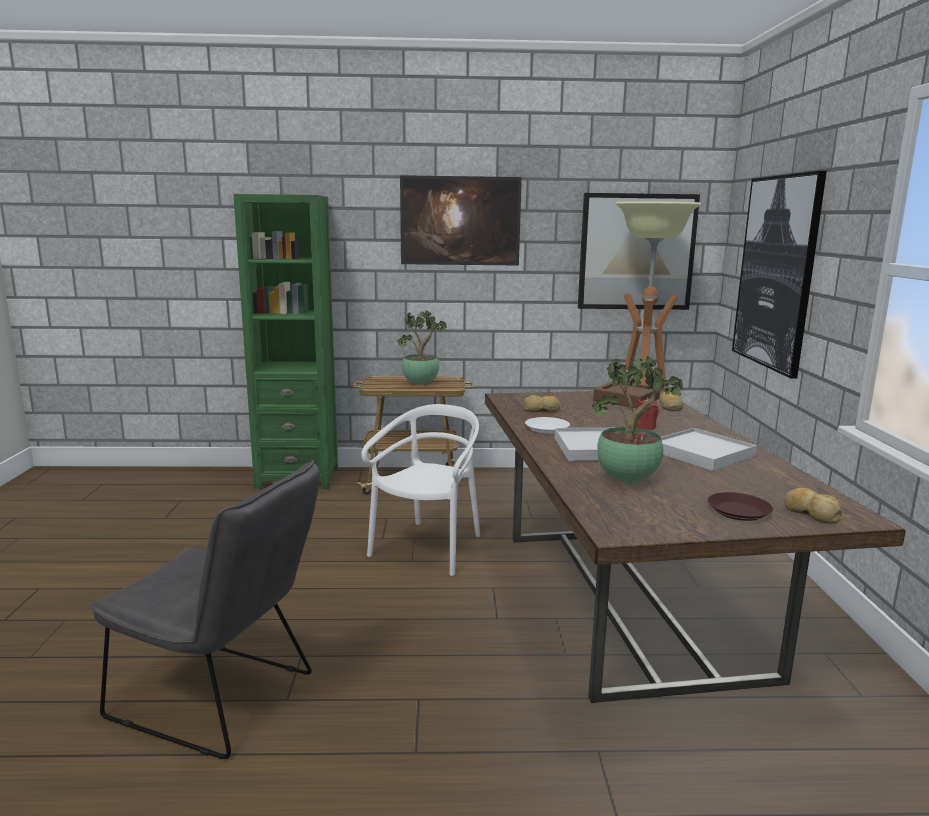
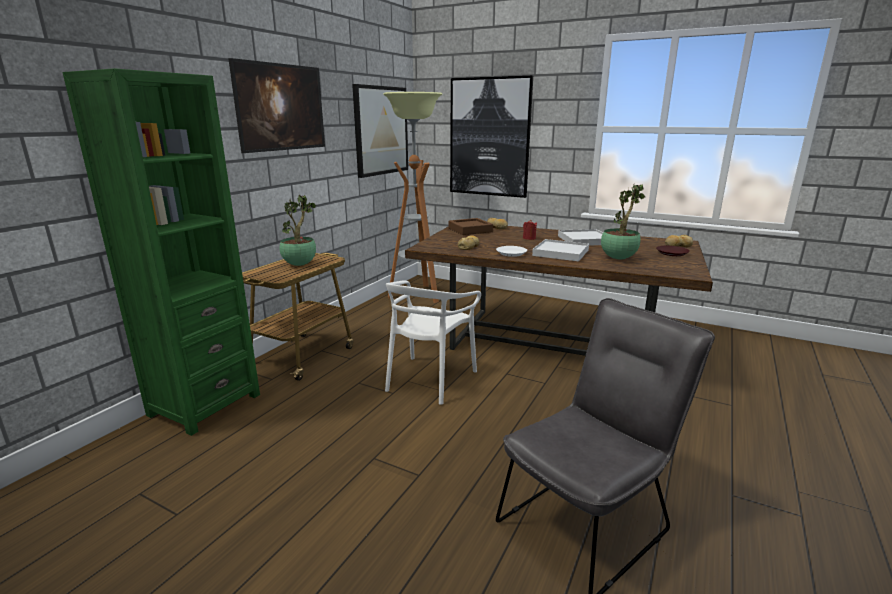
camera: 60 degrees left, 5 degrees up
(428, 548) = (429, 379): white chair -> white chair turned 120 degrees counterclockwise

